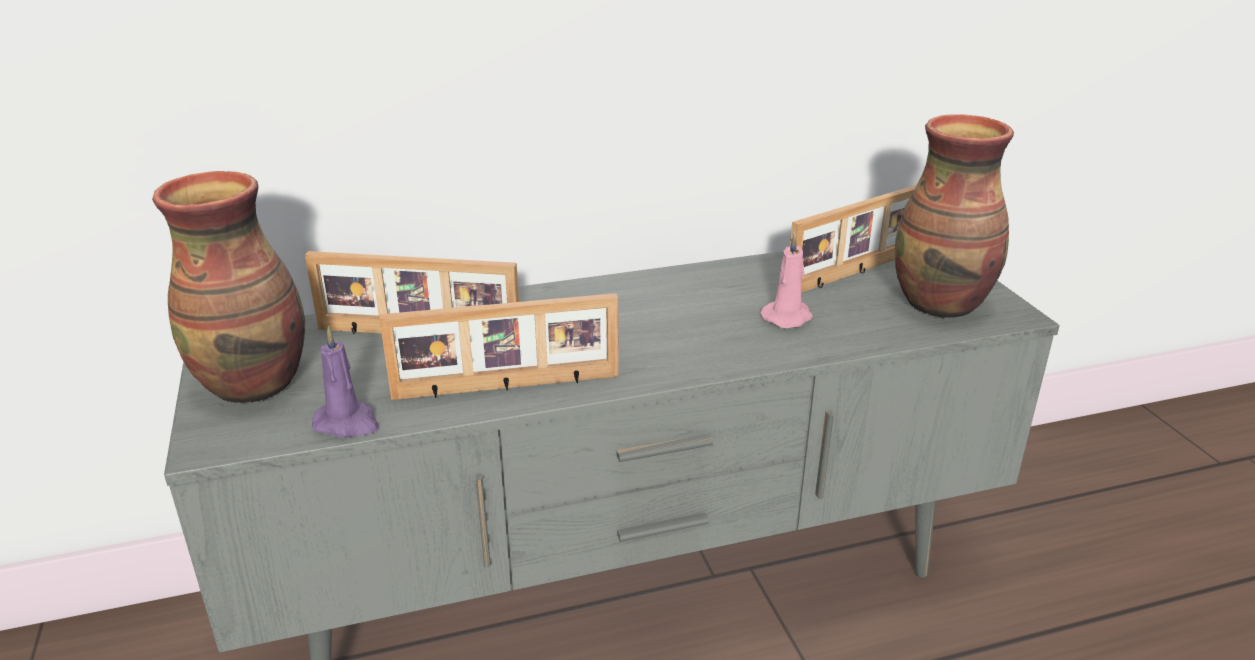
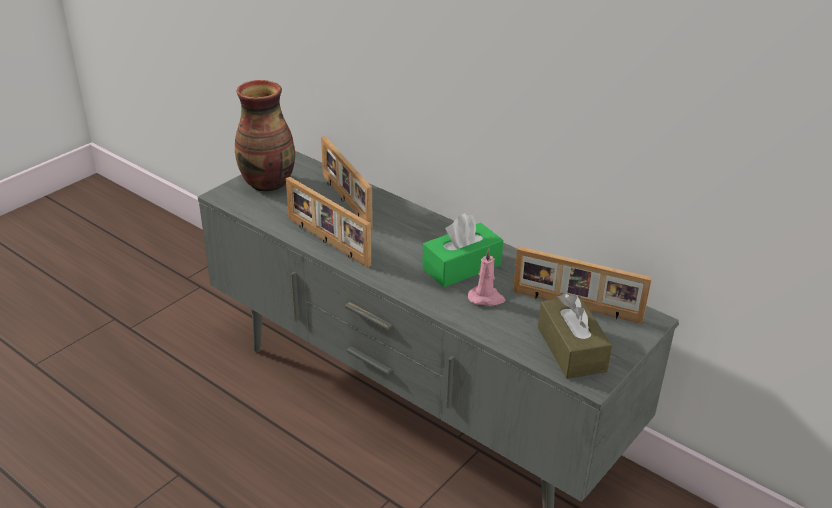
camera: 55 degrees right, 5 degrees up
(348, 423) = (262, 217): purple candle -> none
(700, 308) = (461, 267): none -> green tissue box
(942, 303) = (571, 349): vase -> brown tissue box

